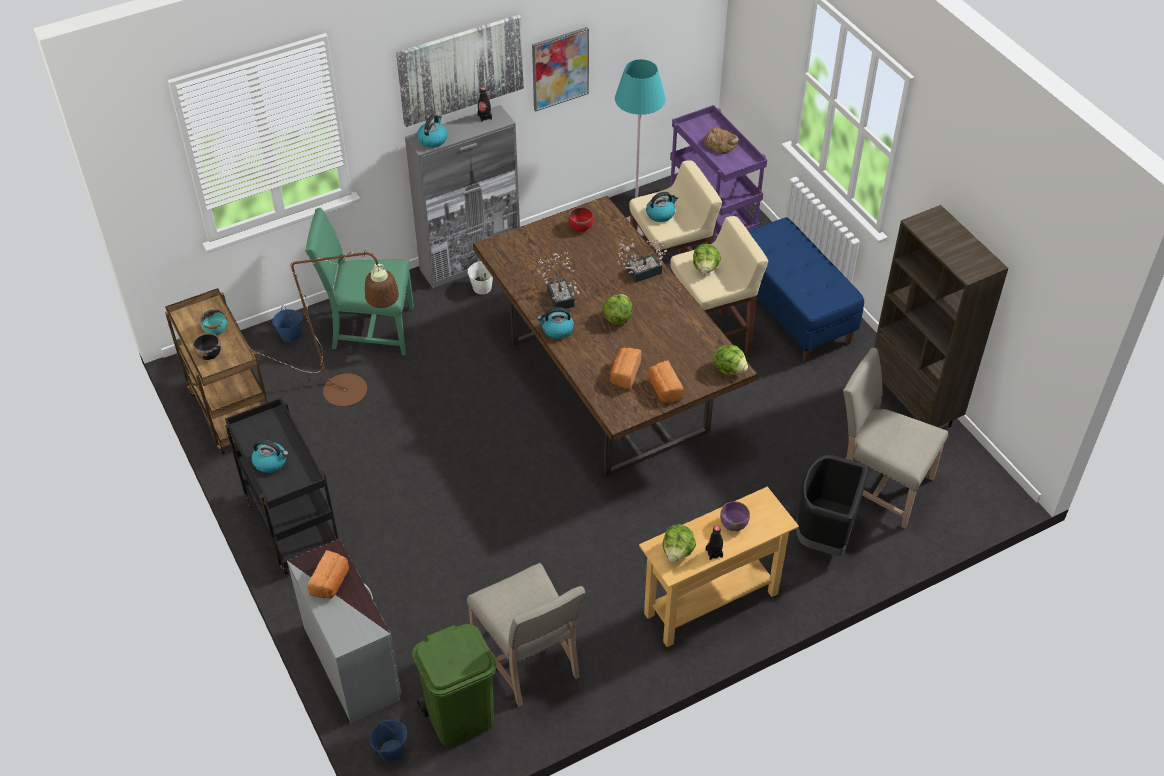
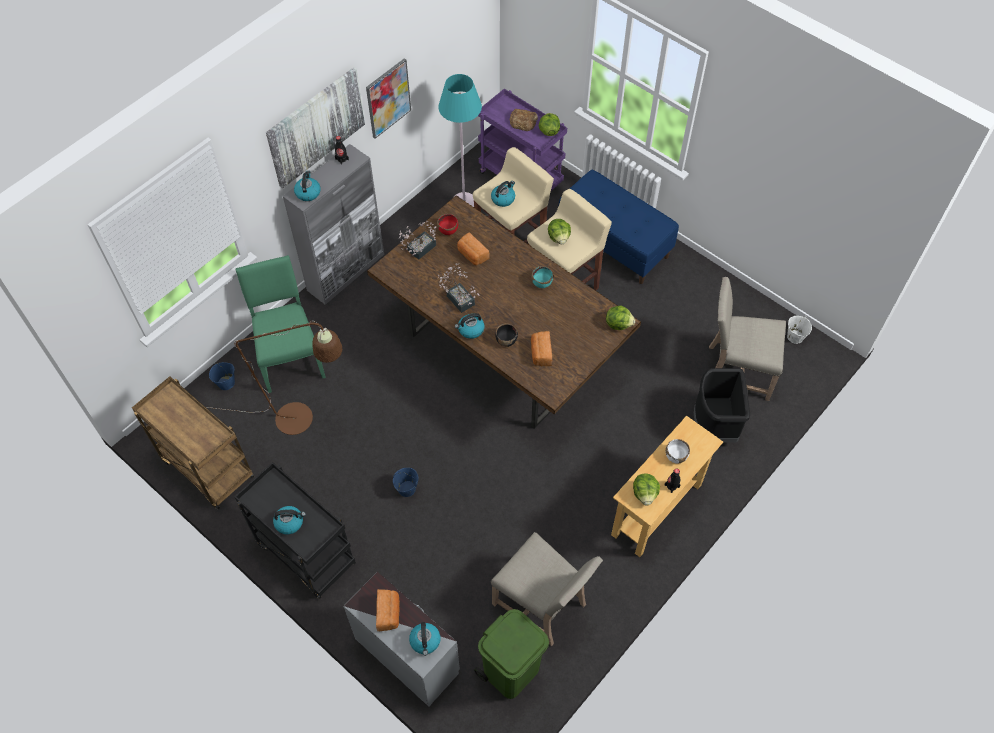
camera: 20 degrees left, 10 degrees up
(209, 354) = (190, 439): black bowl -> black bowl (506, 340)
(216, 330) = (185, 415): turquoise bowl -> turquoise bowl (542, 283)
(356, 622) = (425, 641): none -> kettle
(370, 329) = (290, 357): green chair -> green chair turned 90 degrees clockwise
(391, 750) = (470, 718): blue bucket -> blue bucket (406, 489)
(482, 287) = (365, 292): white bucket -> white bucket (794, 336)
(617, 318) = (513, 304): lettuce -> lettuce (549, 131)
(640, 273) = (513, 258): potted plant -> potted plant (419, 250)
(664, 390) = (577, 358): bread -> bread (472, 255)
(734, 524) = (676, 456): purple bowl -> white bowl
(913, 407) = (734, 297): brown bookcase -> none

